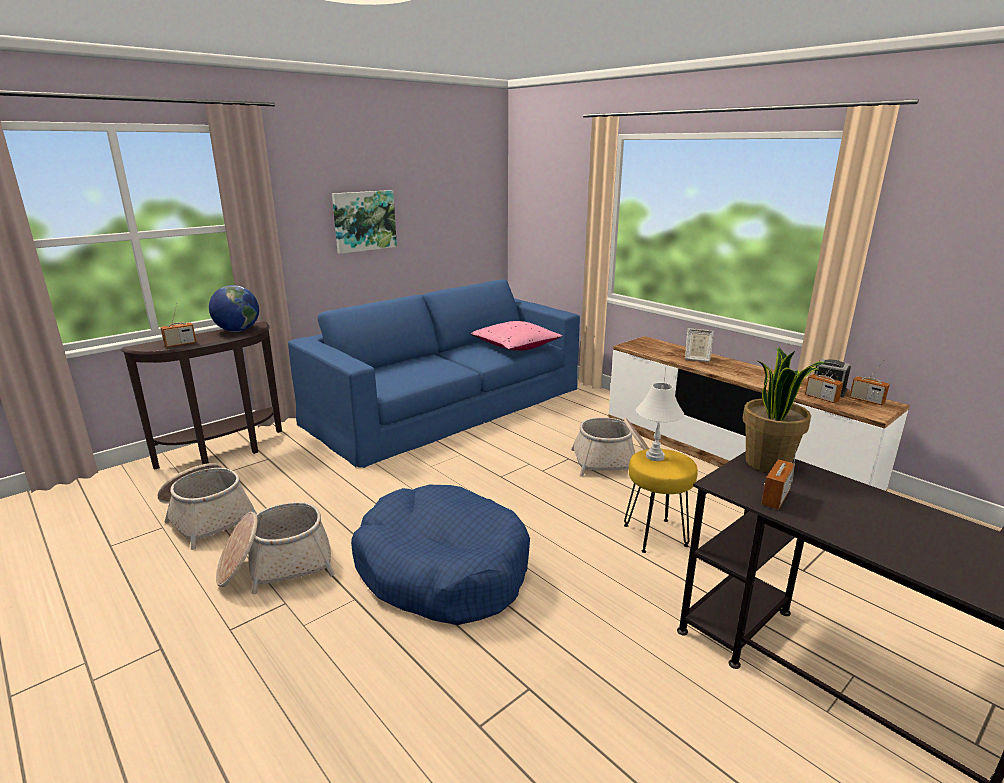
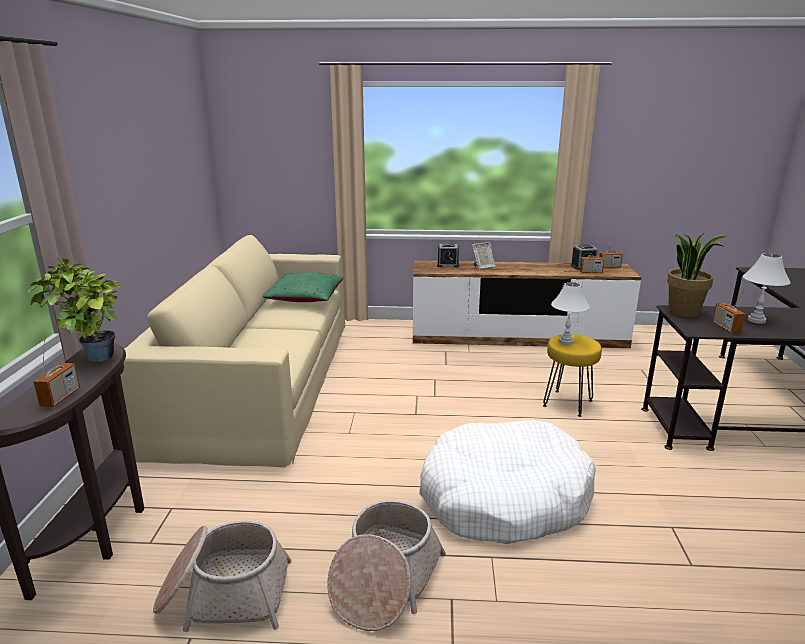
camera: 45 degrees left, 0 degrees up
(237, 330) = (92, 358): globe -> potted plant
(364, 221) = (128, 190): picture -> none
(442, 569) = (504, 498): blue dog bed -> white dog bed
(447, 404) = (260, 378): blue sofa -> beige sofa
(515, 346) = (305, 298): pink pillow -> green pillow
(614, 462) = (465, 368): basket -> none
(665, 347) = (447, 265): none -> alarm clock
(852, 510) = (756, 320): none -> white table lamp

